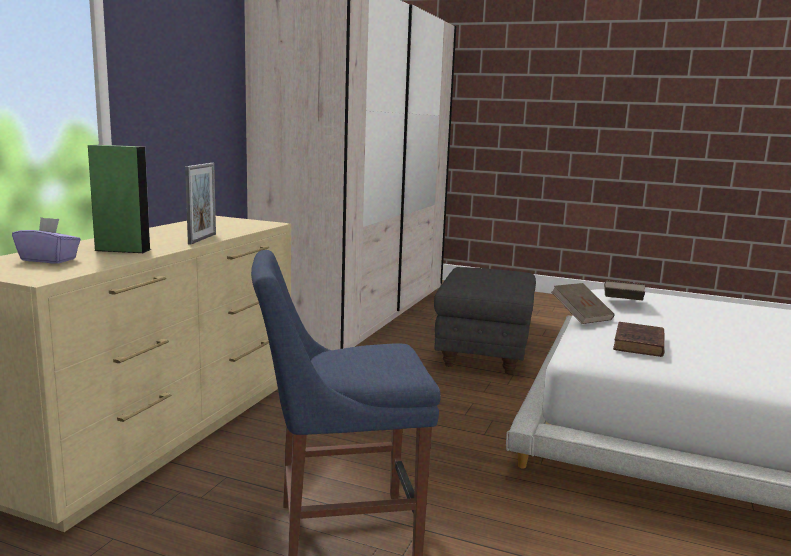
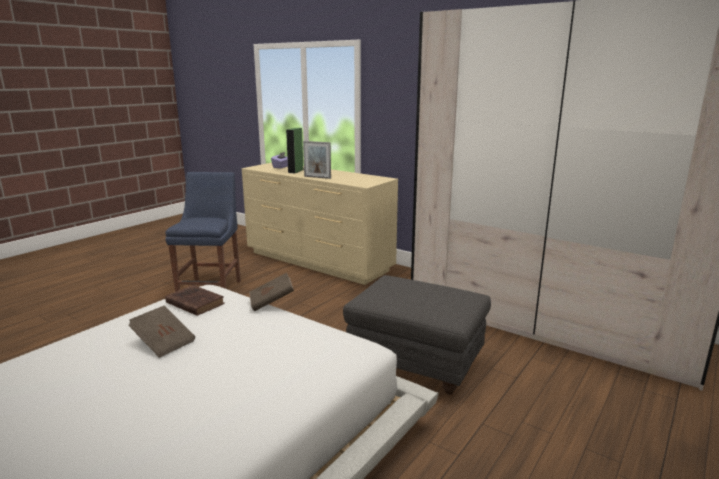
camera: 105 degrees right, 5 degrees up
(622, 303) = (295, 330): brown book -> brown book (164, 342)

